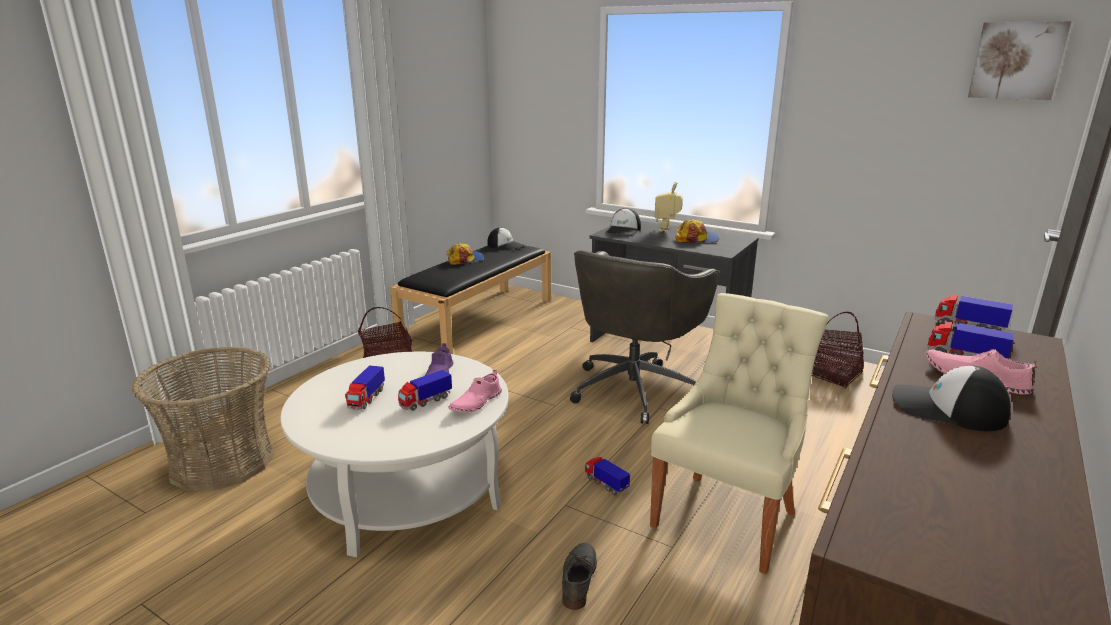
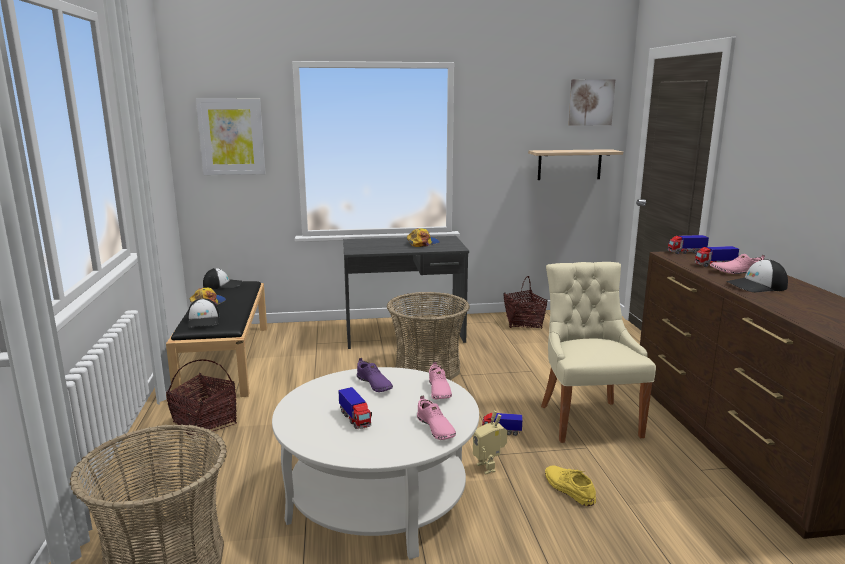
camera: 40 degrees left, 5 degrees down
(404, 436) = (435, 428): none -> pink shoe
(425, 401) = (403, 403): toy truck -> none
(539, 92) = (231, 136): none -> picture
(578, 578) = (568, 488): grey shoe -> yellow shoe
(623, 230) = (361, 247): cap -> cap (204, 321)
(634, 388) = (427, 369): grey office chair -> basket
(667, 229) = (390, 241): toy robot -> toy robot (489, 467)
(961, 159) = (569, 164): none -> shelf

